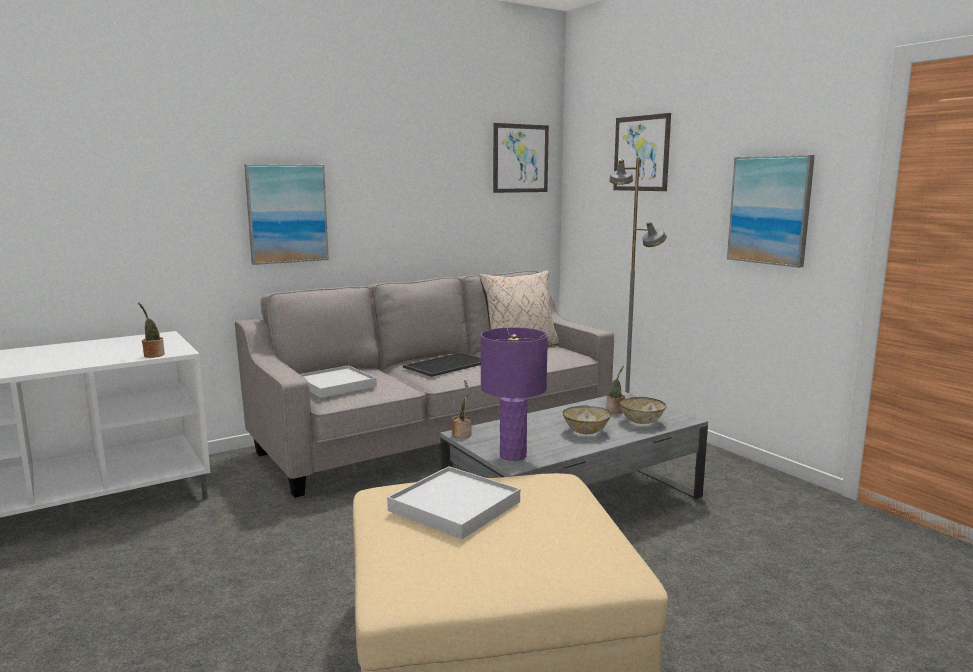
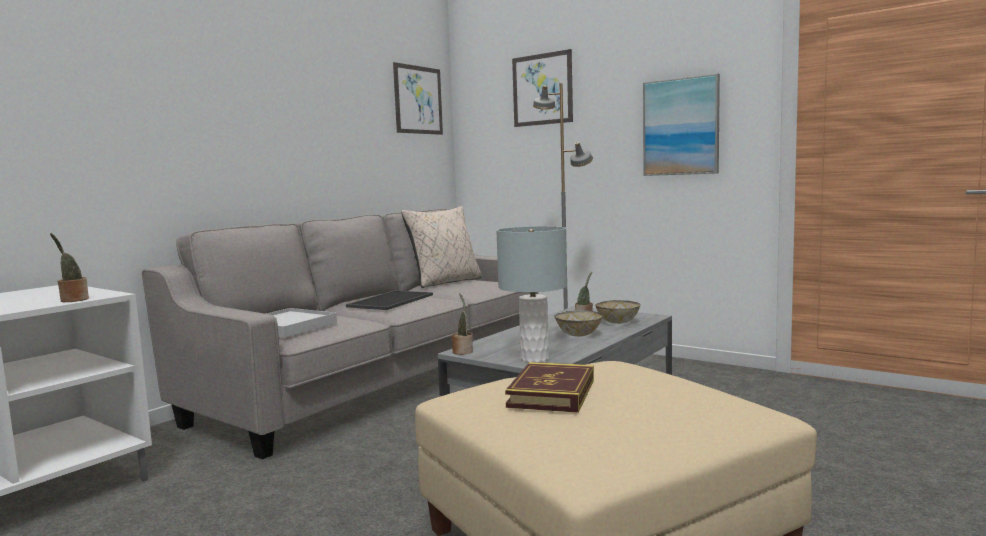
camera: 20 degrees left, 5 degrees down
(287, 213) = (196, 144): picture -> none
(454, 506) = (552, 393): white tray -> book
(512, 455) = (534, 359): purple table lamp -> grey table lamp

